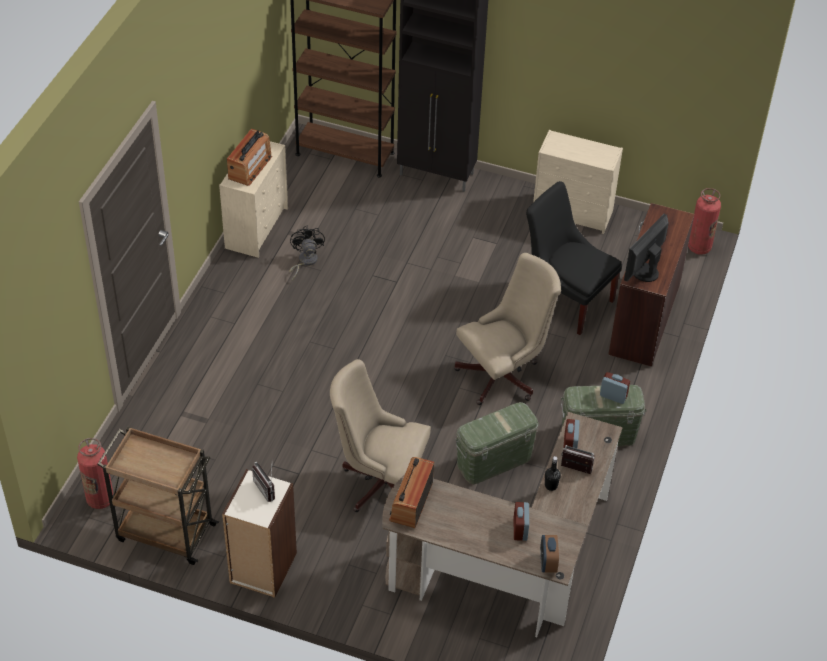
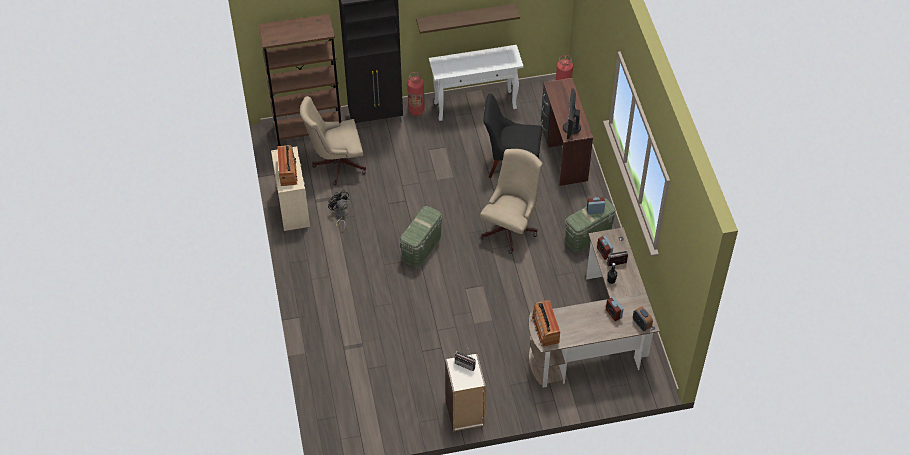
camera: 30 degrees left, 5 degrees up
(100, 499) = (338, 425): fire extinguisher -> fire extinguisher (416, 111)
(164, 532) = (392, 423): brown cart -> none
(380, 481) = (490, 328): beige office chair -> beige office chair (336, 164)
(494, 461) = (543, 282): green storage box -> green storage box (421, 248)
(573, 213) = (475, 105): beige dresser -> white console table
(587, 74) = (466, 18): none -> shelf

